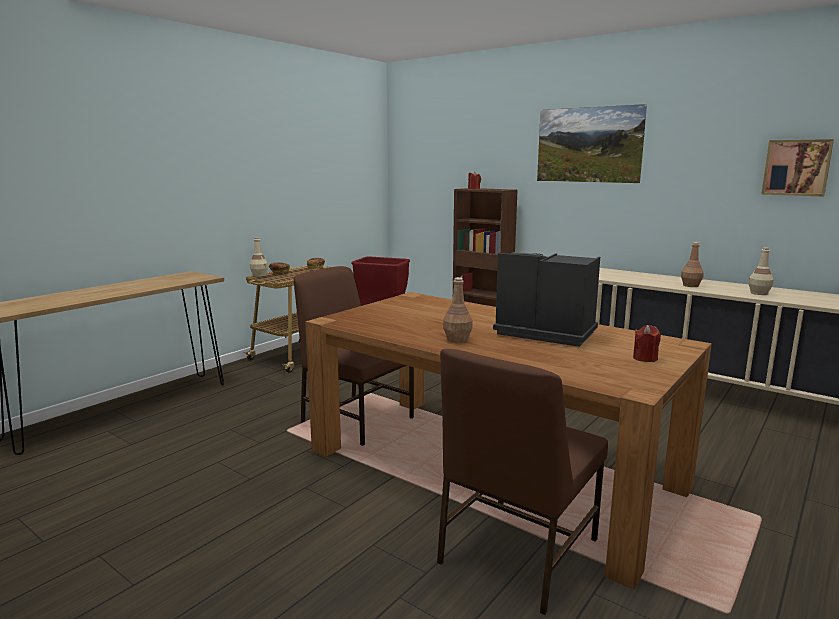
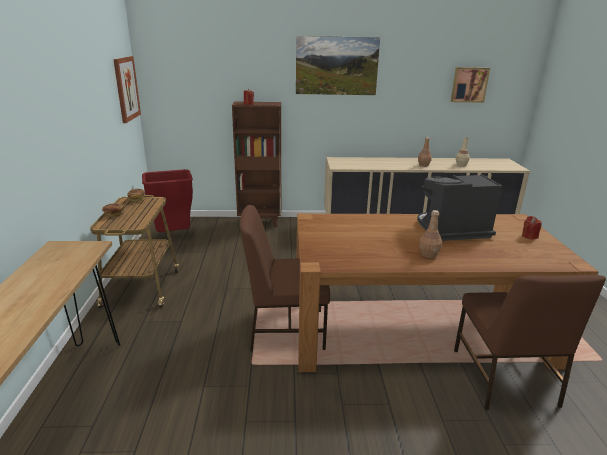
camera: 40 degrees left, 10 degrees up
(259, 275) = (101, 223): beige bottle -> none
(365, 170) = (126, 88): none -> picture

